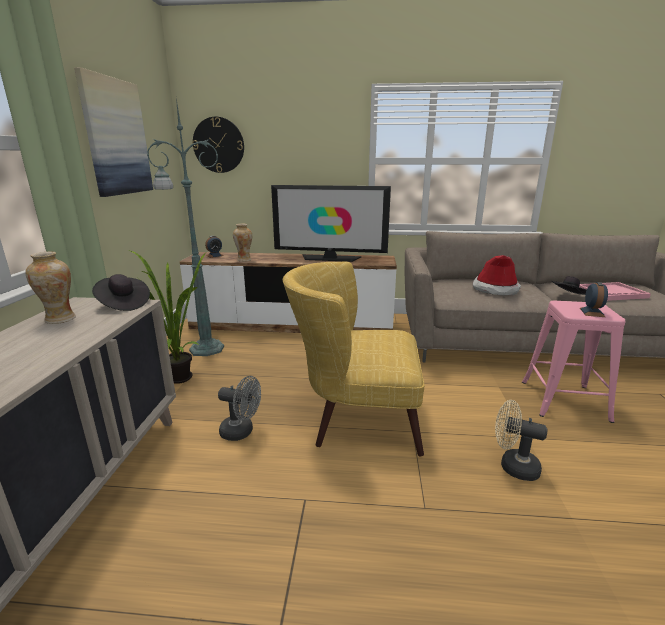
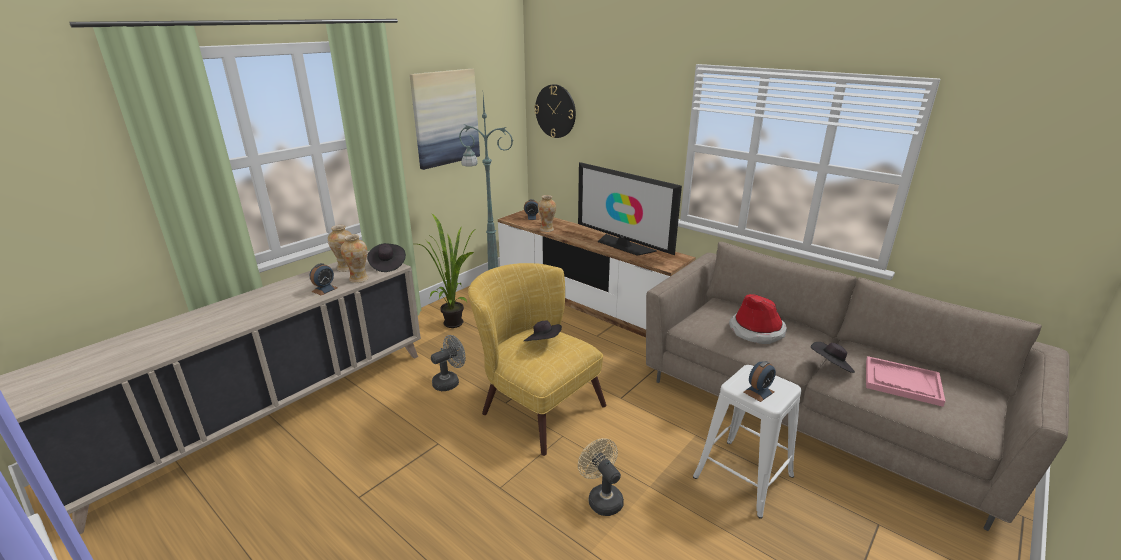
camera: 35 degrees right, 5 degrees up
(58, 346) = (324, 289): none -> alarm clock
(102, 324) = (359, 279): none -> vase
(241, 432) = (449, 382): grey fan -> grey fan turned 90 degrees counterclockwise
(368, 339) = (543, 342): none -> black hat
(564, 400) = (743, 476): pink stool -> white stool

